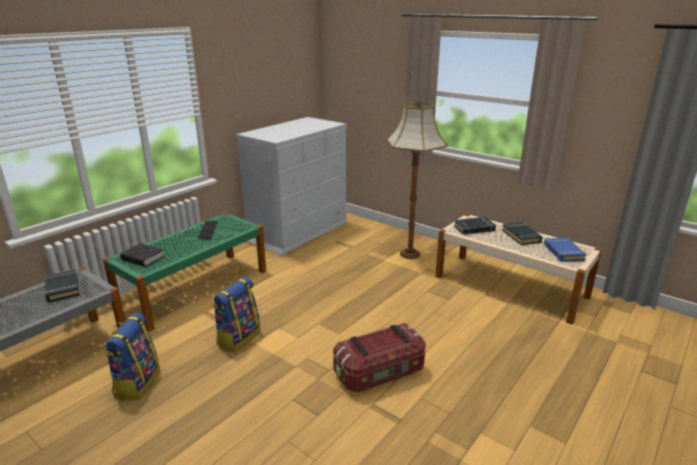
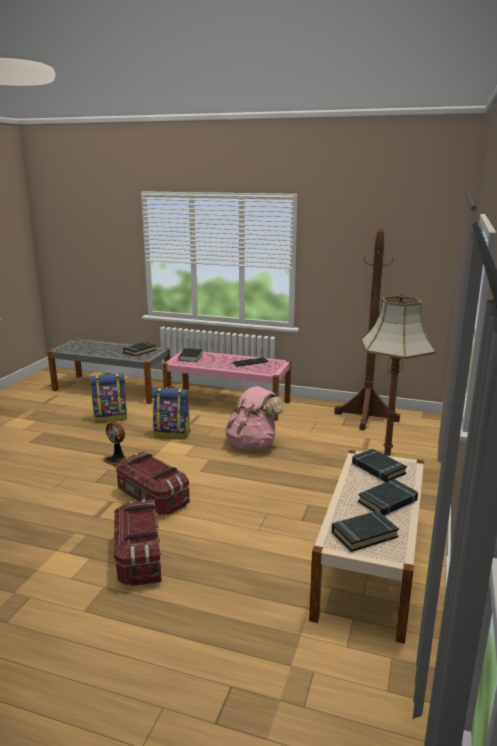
camera: 70 degrees right, 5 degrees down
(194, 288) = (228, 403): green bench -> pink bench
(273, 391) = (116, 460): none -> fan
(298, 232) = (366, 417): white dresser -> brown clothes rack
(305, 293) = (252, 444): none -> pink backpack
(486, 396) = (139, 558): none -> storage box
(563, 252) = (364, 534): blue book -> black book

